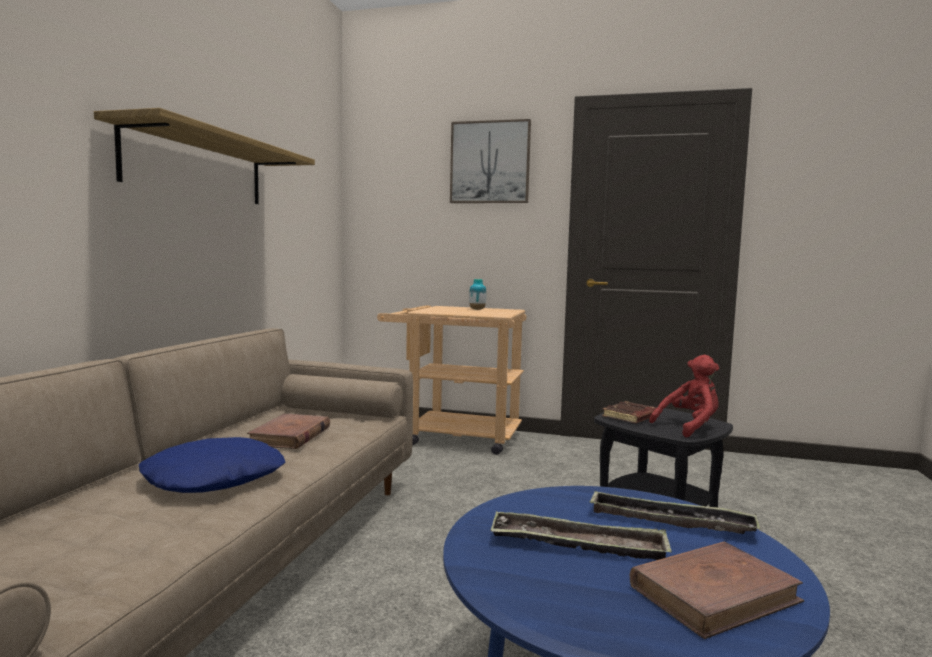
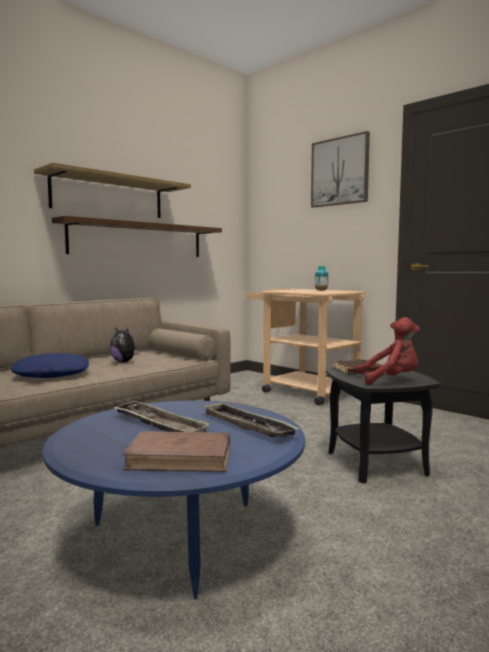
camera: 30 degrees right, 0 degrees up
(233, 237) = (138, 240): none -> brown shelf
(290, 436) = (124, 362): brown book -> plush toy

